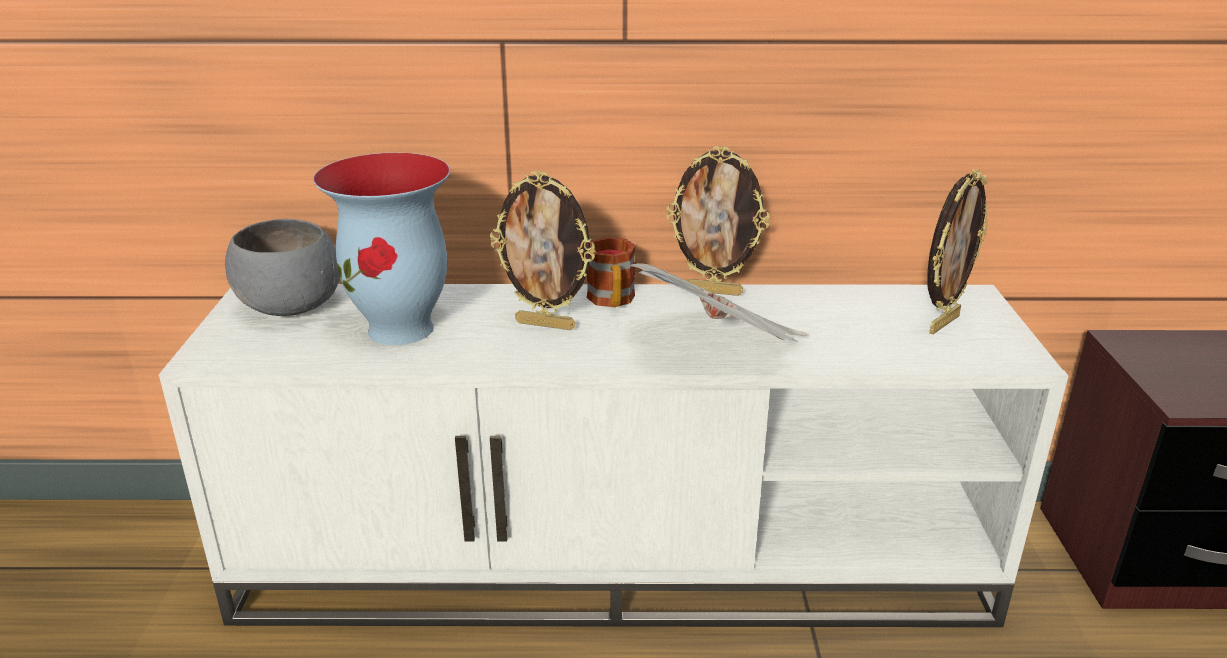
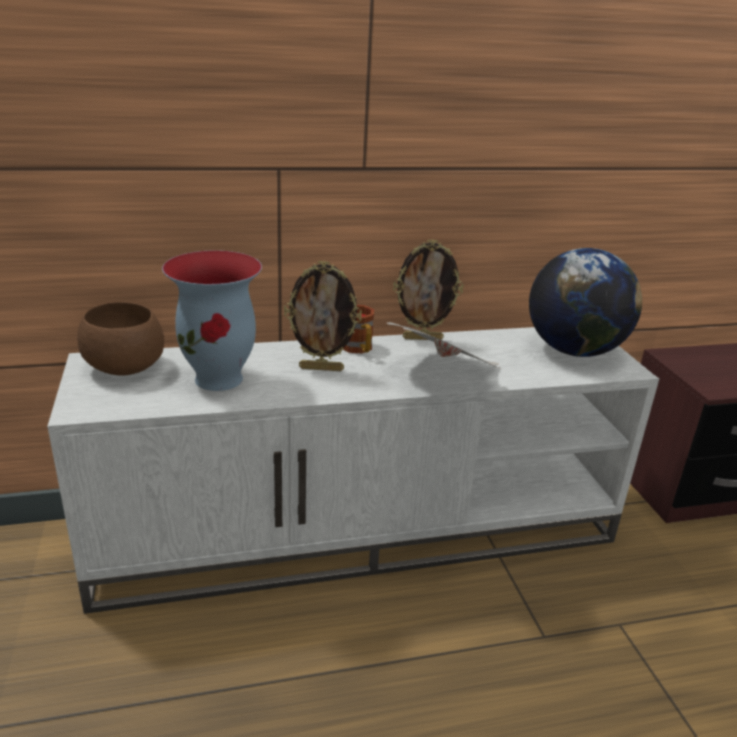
camera: 15 degrees left, 0 degrees up
(291, 307) = (125, 368): grey bowl -> brown bowl
(942, 323) = (573, 350): picture frame -> globe

